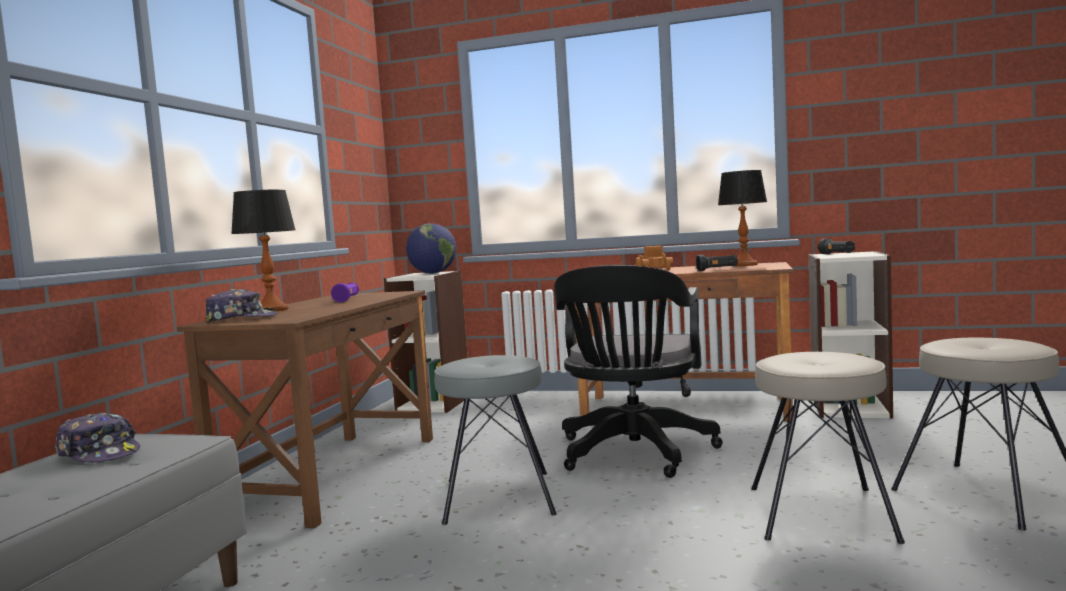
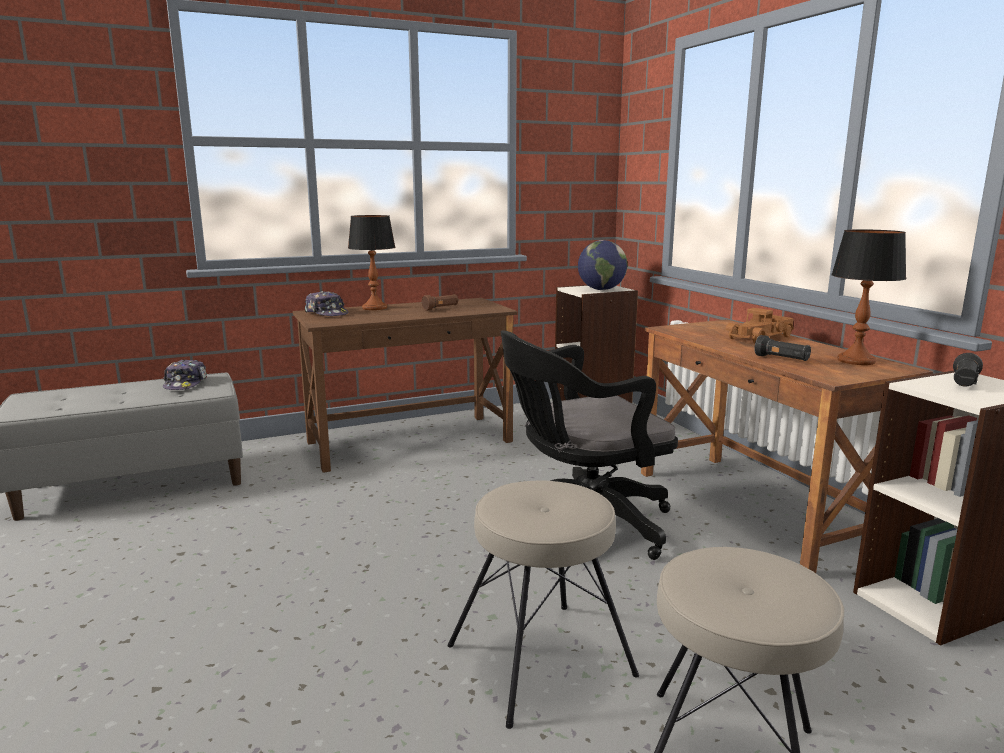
camera: 50 degrees right, 10 degrees up
(347, 299) = (441, 308): purple flashlight -> brown flashlight
(497, 497) = (426, 505): grey stool -> none

